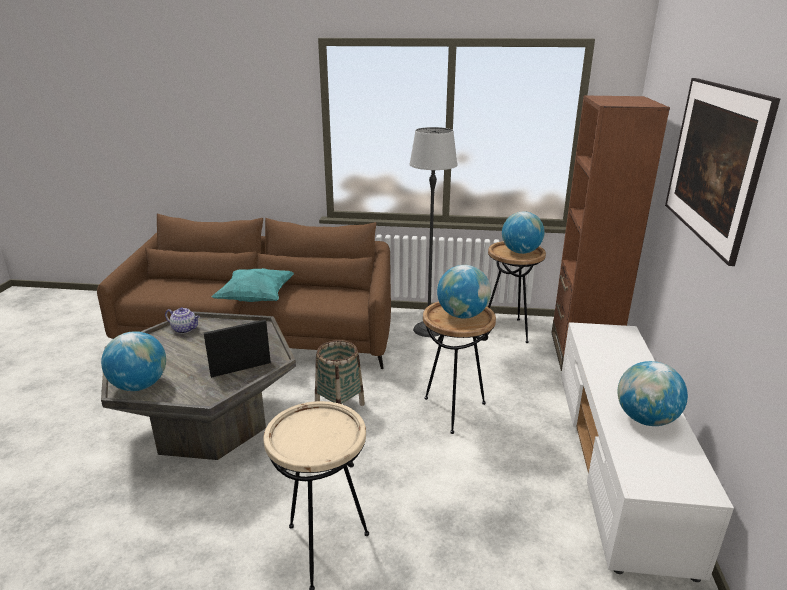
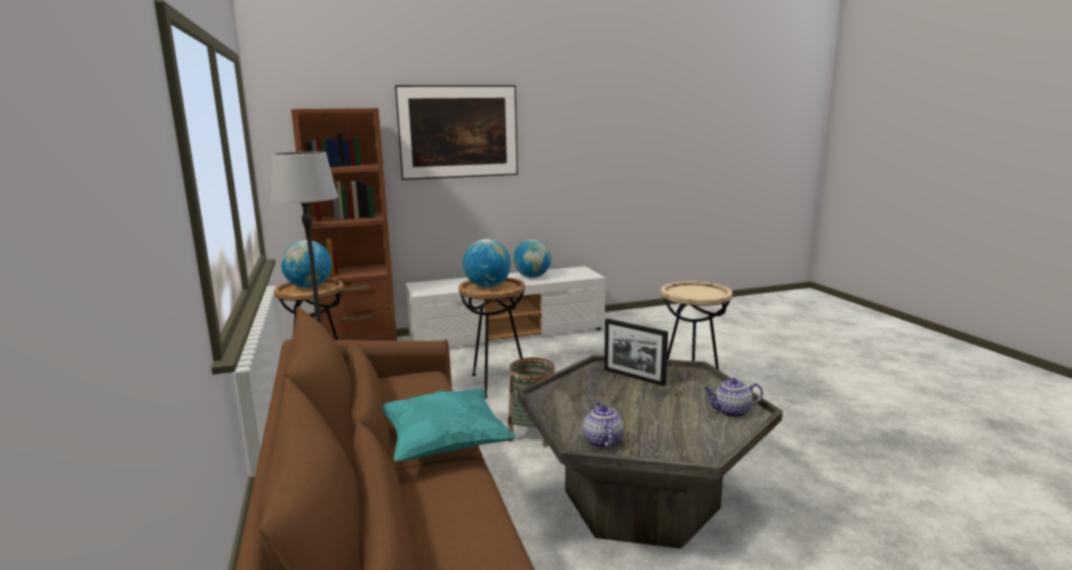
camera: 115 degrees left, 10 degrees down
(139, 386) = (731, 412): globe -> teapot

